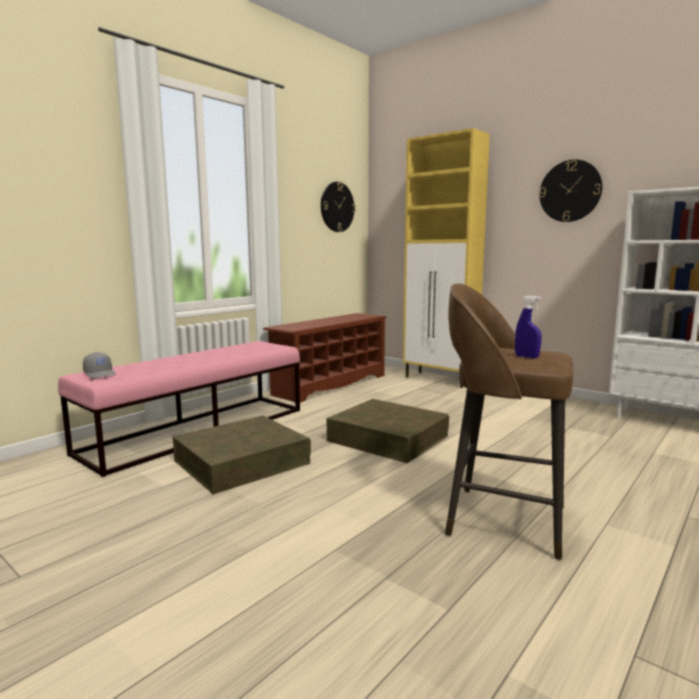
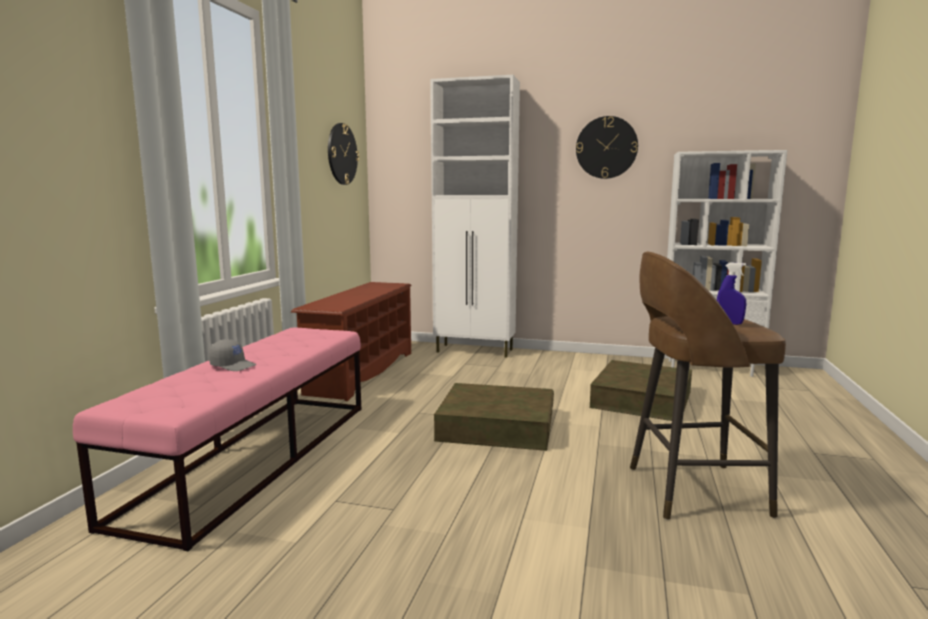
camera: 25 degrees left, 0 degrees up
(100, 374) = (147, 401): grey cap -> grey cap (233, 365)
(241, 462) = (363, 487): brown storage box -> brown storage box (641, 399)
(440, 380) = (475, 351): yellow cabinet -> white cabinet

